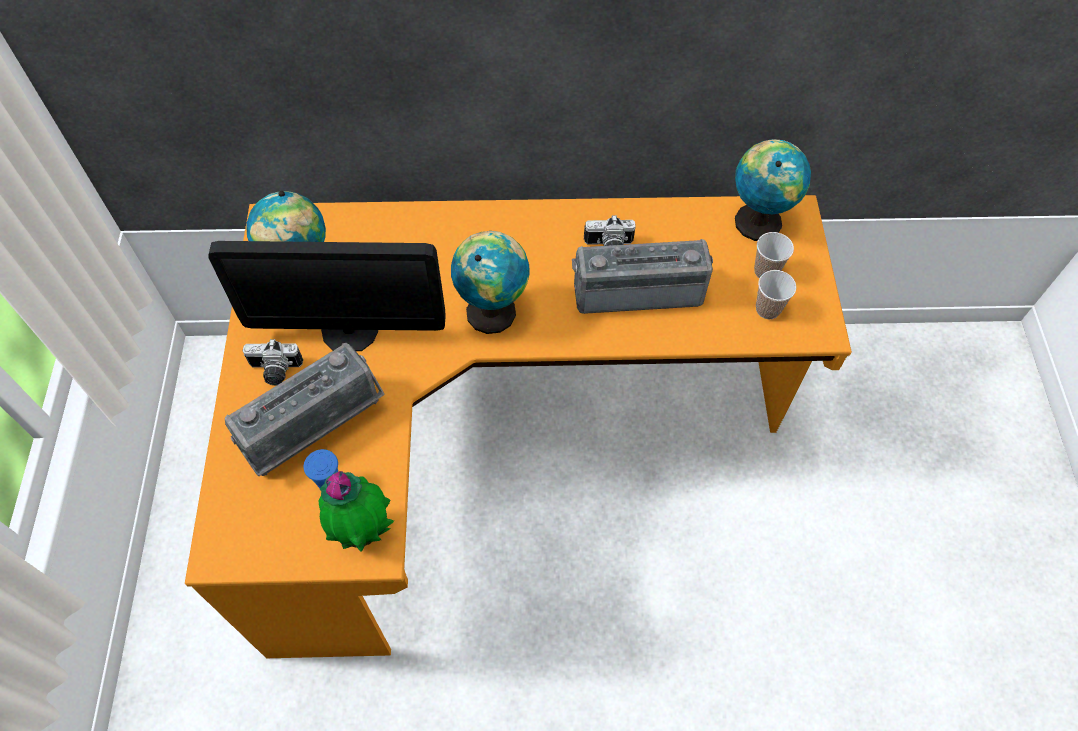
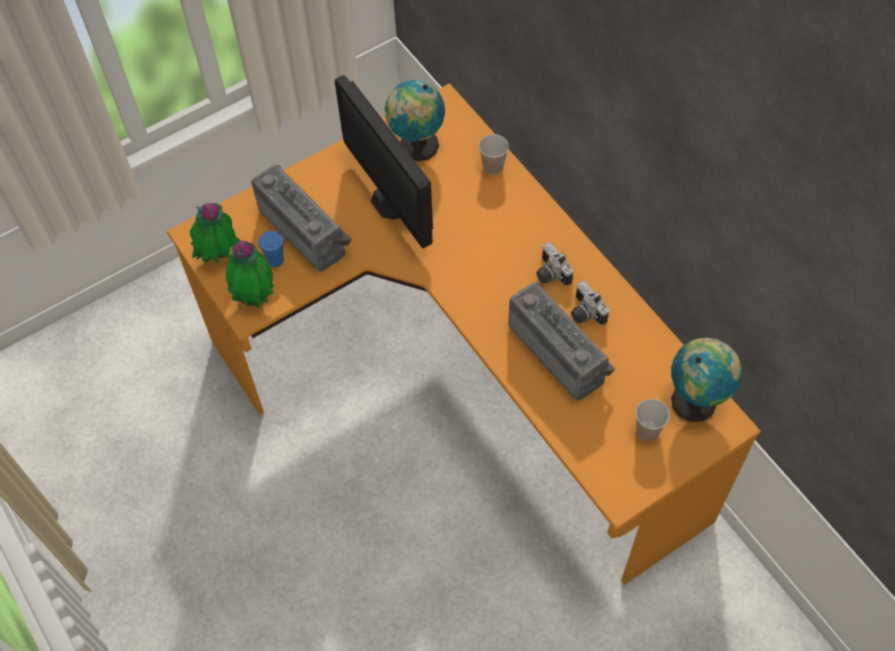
camera: 60 degrees right, 0 degrees up
(275, 371) = (332, 181): camera -> camera (549, 274)
(275, 542) = (219, 257): none -> potted plant
(315, 431) = (306, 230): radio -> radio turned 150 degrees counterclockwise
(493, 310) = (471, 272): globe -> none
(767, 309) = (611, 449): cup -> cup (493, 167)

